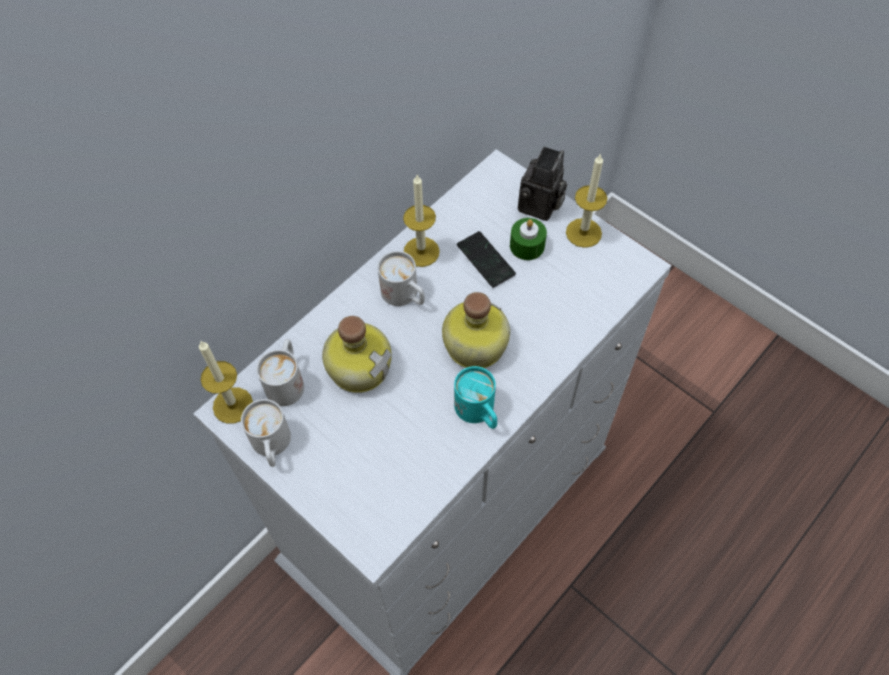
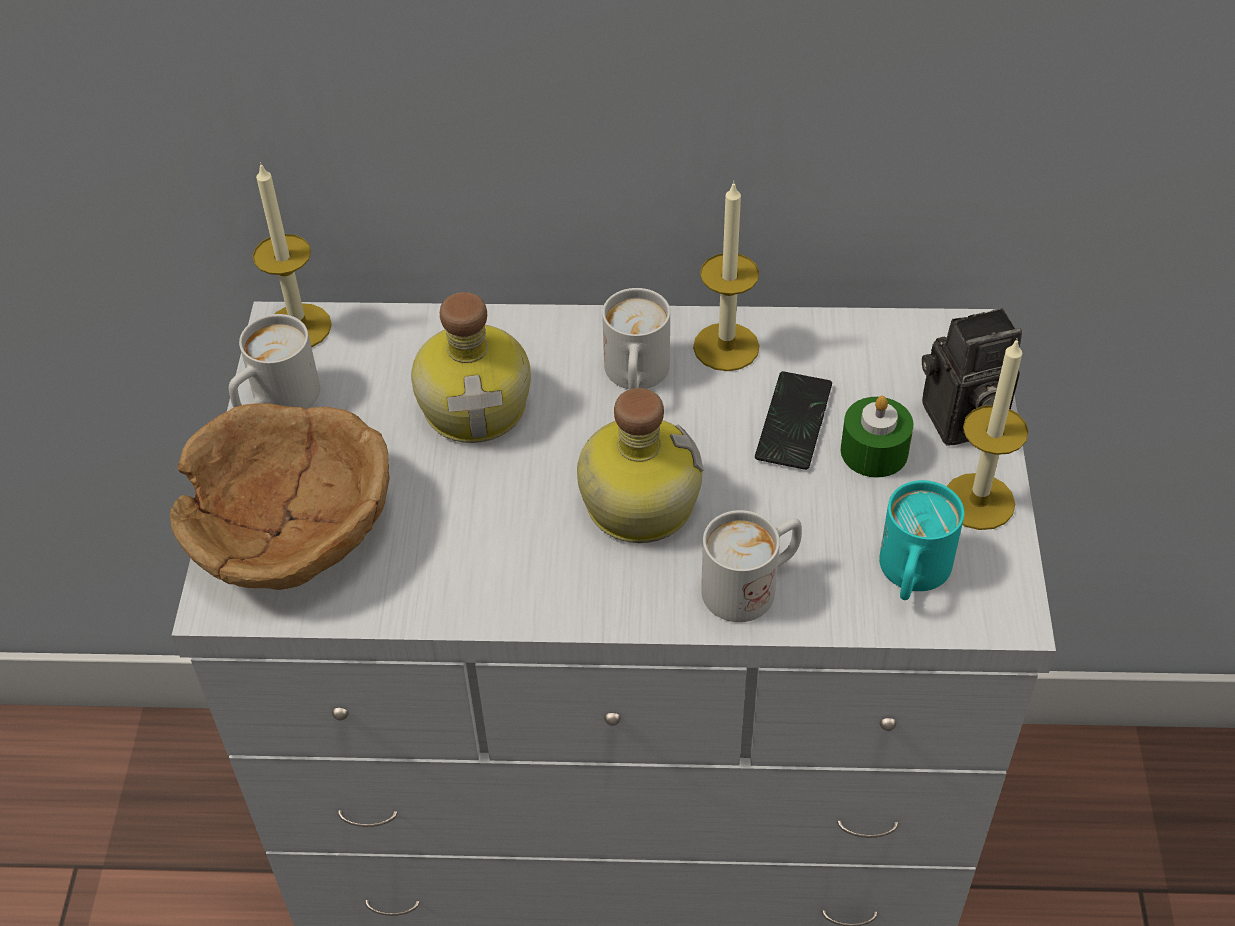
camera: 50 degrees right, 10 degrees down
(287, 380) = (384, 351): white mug -> white mug (752, 585)
(357, 489) = (292, 527): none -> brown bowl
(479, 413) = (534, 579): turquoise mug -> turquoise mug (911, 576)

